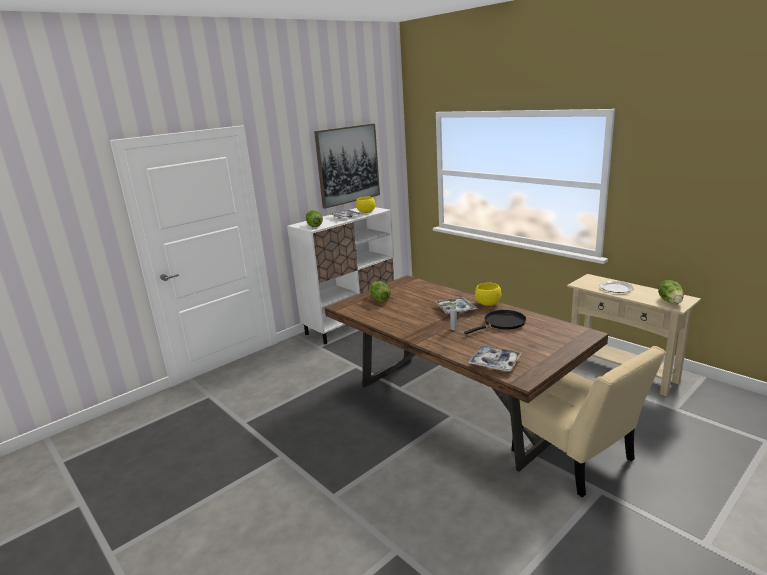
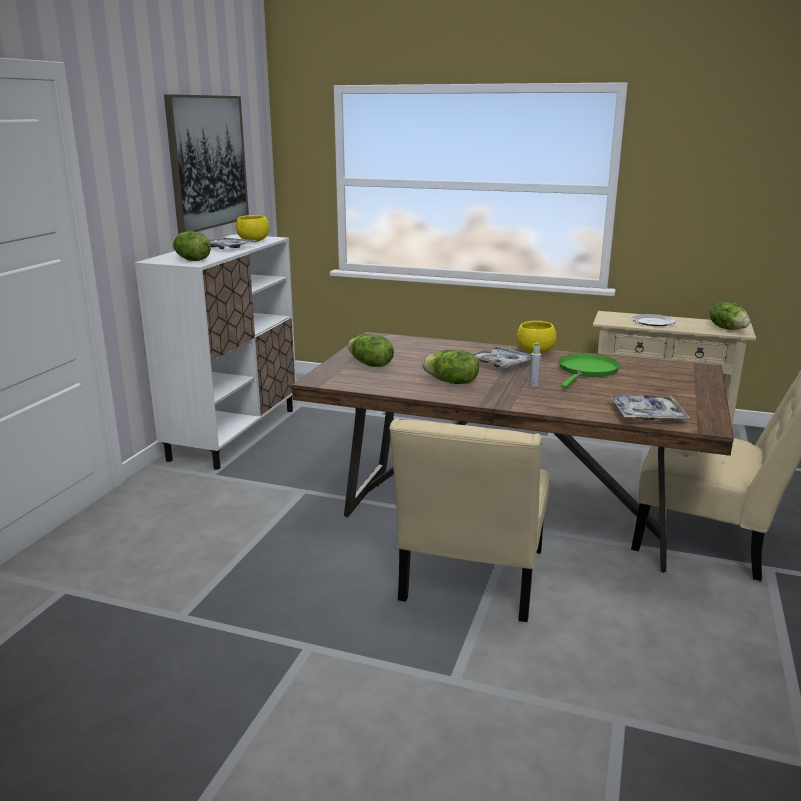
camera: 30 degrees left, 0 degrees up
(394, 443) = (470, 580): none -> beige chair
(408, 319) = (451, 382): none -> lettuce
(502, 323) = (587, 371): black frying pan -> green frying pan

